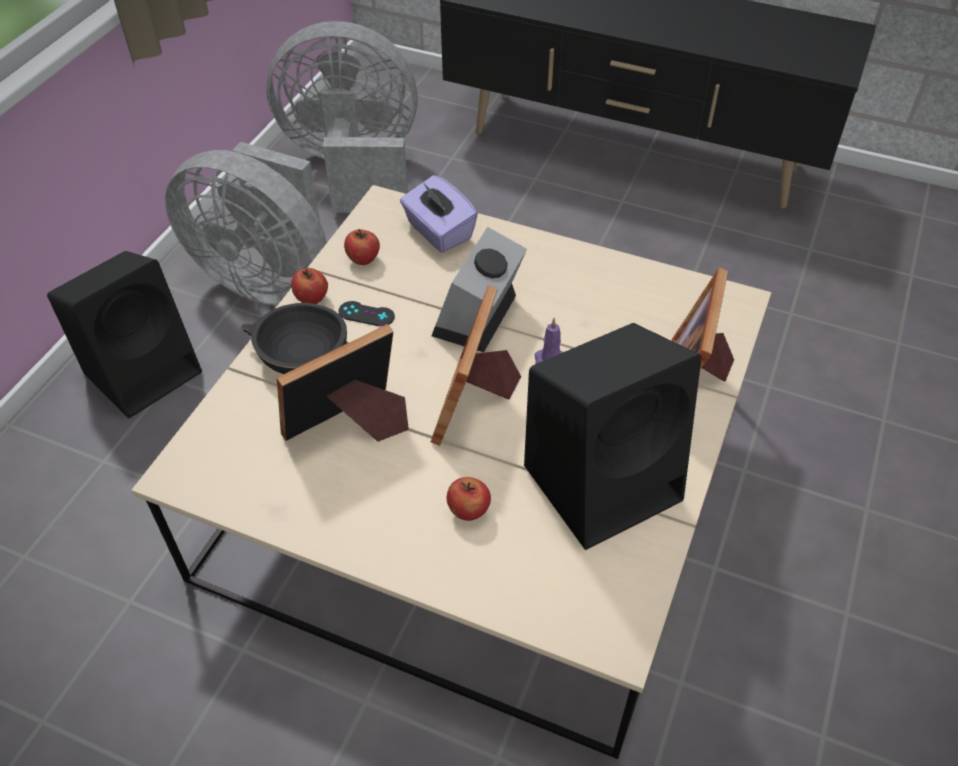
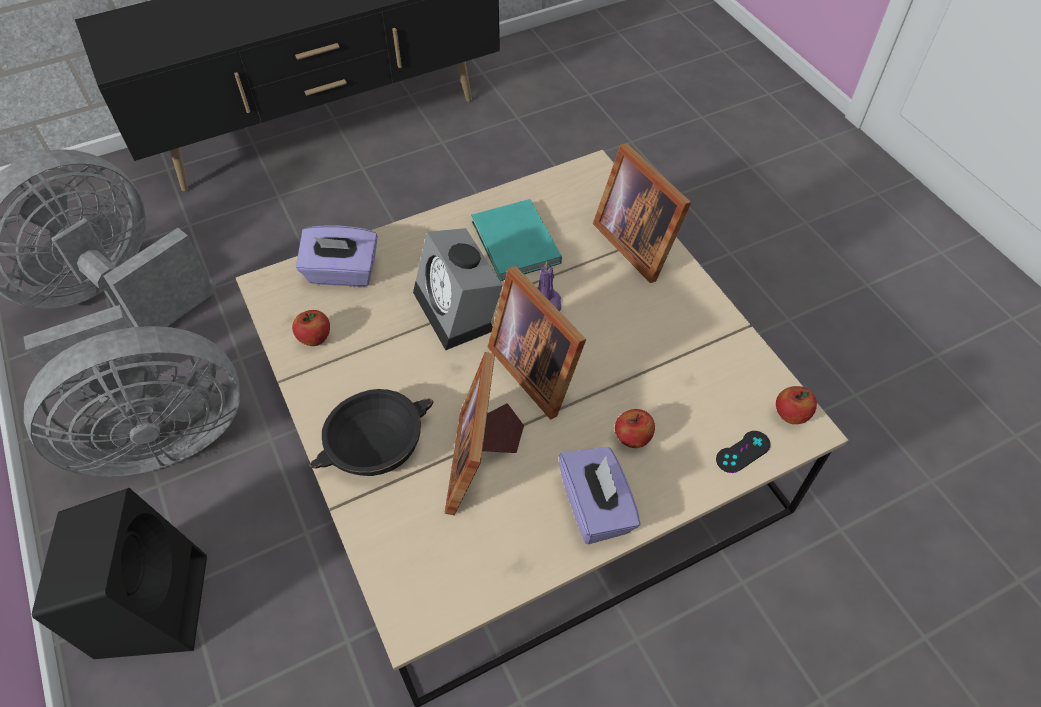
camera: 50 degrees left, 5 degrees up
(312, 299) = (319, 401): apple -> apple (790, 415)
(366, 314) = (377, 375): black game controller -> black game controller (743, 452)
(375, 528) = (596, 507): none -> purple tissue box
(587, 306) = (515, 244): none -> turquoise book
(605, 480) = (675, 344): black speaker -> none

